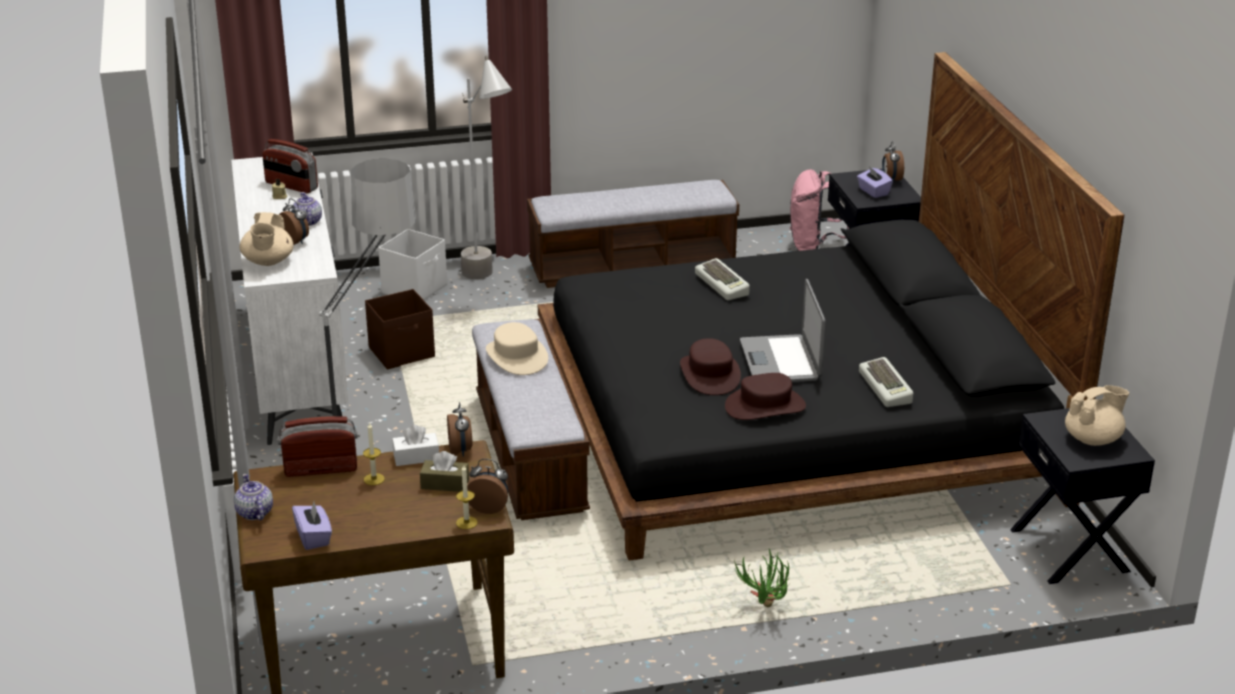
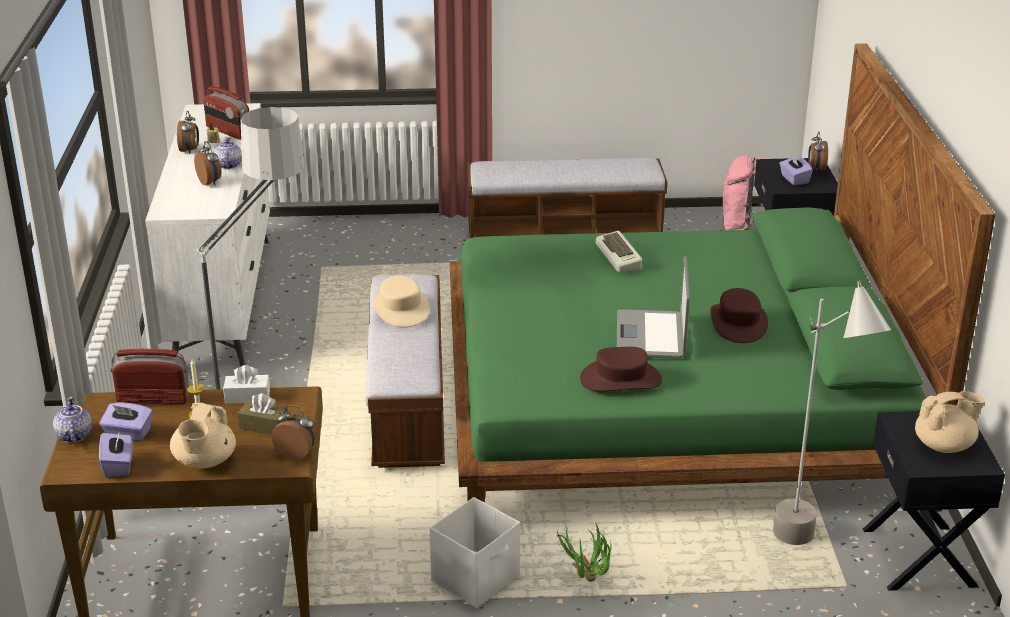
camera: 10 degrees right, 0 degrees up
(268, 262) = (176, 199): beige teapot -> beige teapot (204, 462)
(310, 505) = (128, 434): none -> purple tissue box
(403, 353) = (324, 297): brown storage box -> none
(415, 289) = (356, 239): white storage box -> white storage box (477, 578)
(460, 451) = (292, 394): alarm clock -> alarm clock (190, 150)
(466, 523) = (269, 467): candle -> none
(489, 282) = (425, 238): grey floor lamp -> grey floor lamp (811, 554)
(710, 374) = (577, 343): brown hat -> brown hat (738, 323)
(790, 422) = (670, 397): black bed -> green bed
(887, 388) = (750, 372): keyboard -> none

